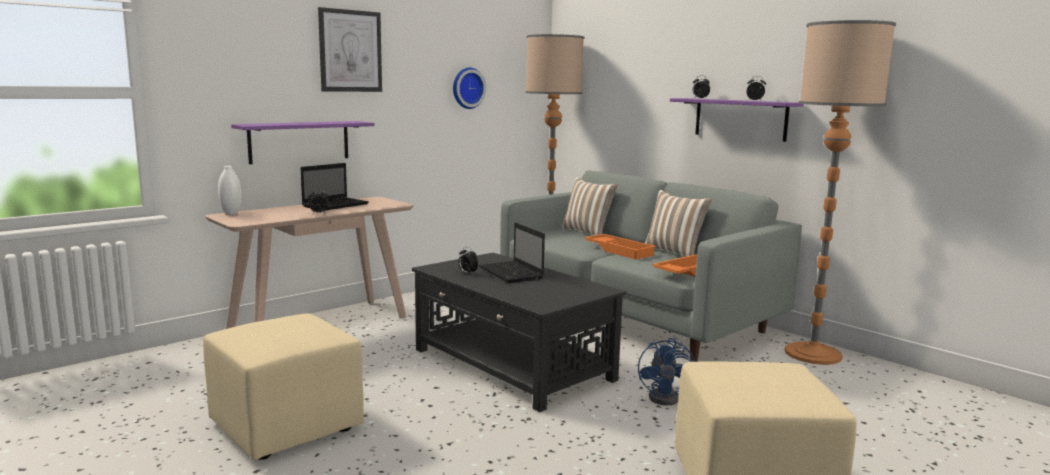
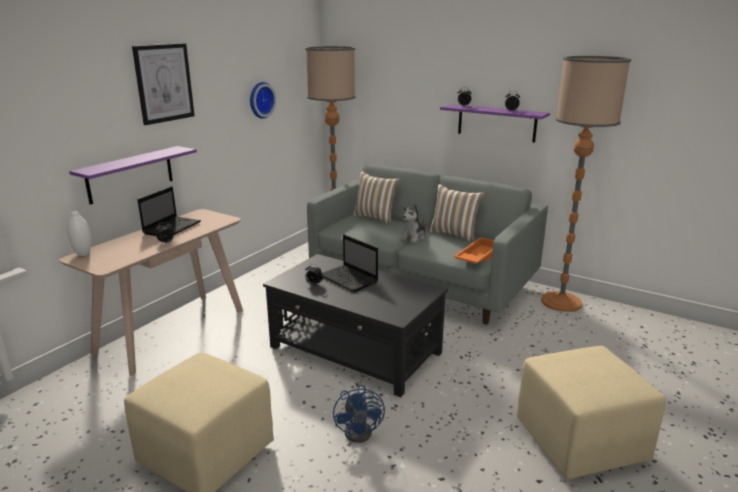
camera: 15 degrees left, 10 degrees up
(620, 251) = (413, 237): orange tray -> plush toy
(669, 397) = (485, 364): blue fan -> blue fan (362, 430)

